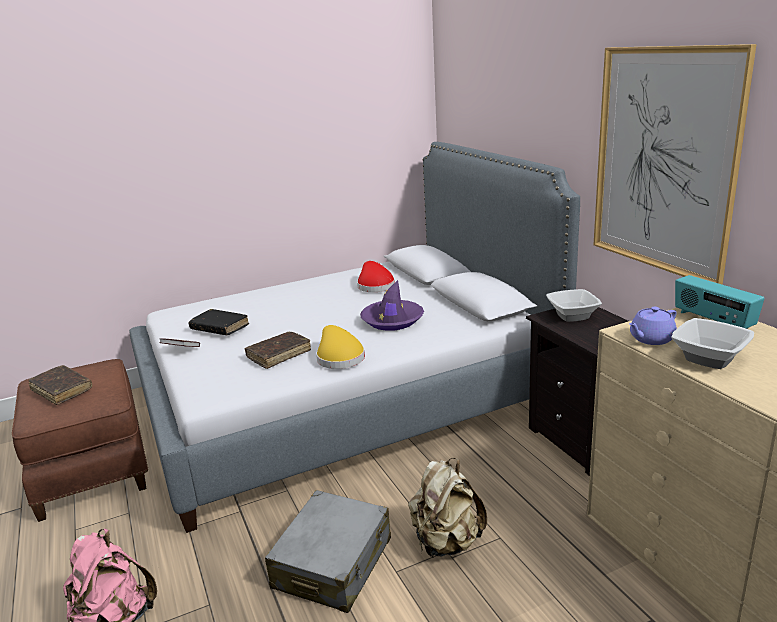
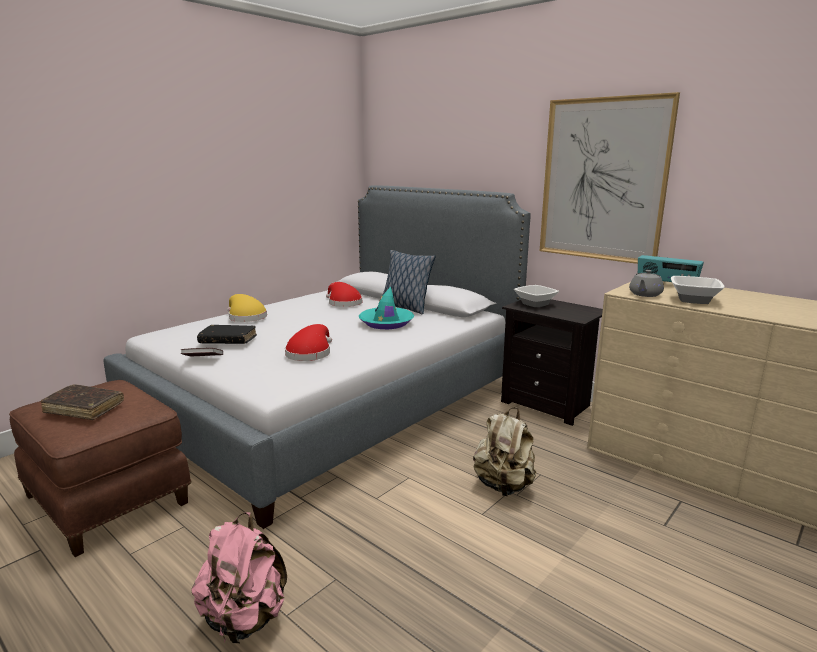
camera: 25 degrees left, 5 degrees down
(279, 355) = (310, 353): brown book -> red hat
(333, 563) = (425, 520): grey suitcase -> none
(339, 357) = (368, 349): yellow hat -> yellow hat (246, 317)
(392, 321) = (386, 323): purple hat -> turquoise hat
(434, 299) = (405, 308): none -> pillow
(651, 339) = (645, 294): purple teapot -> grey teapot

